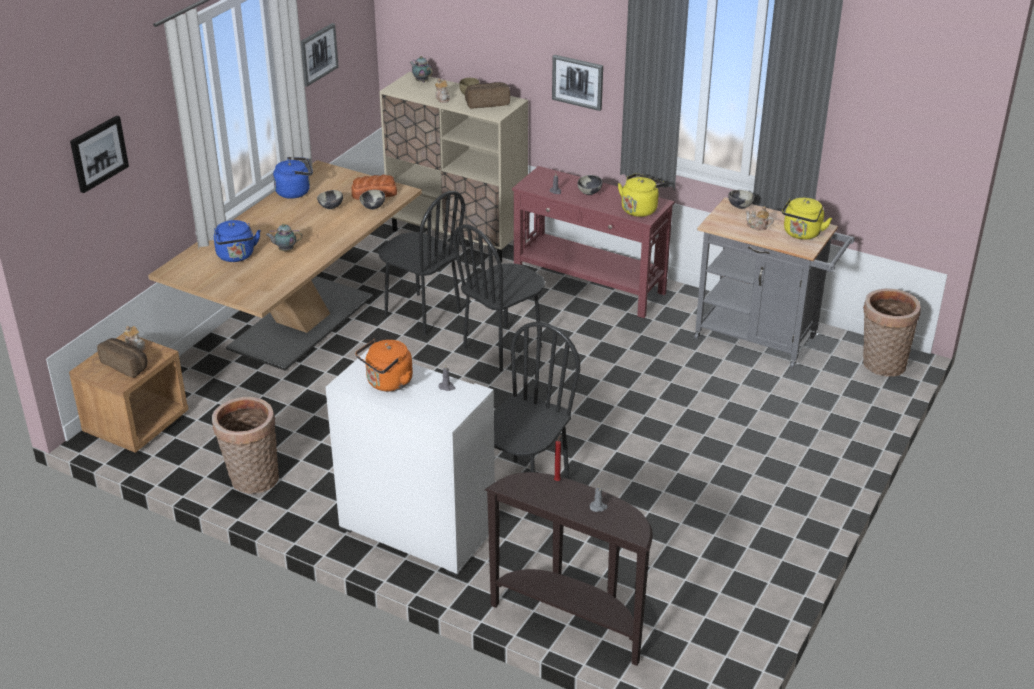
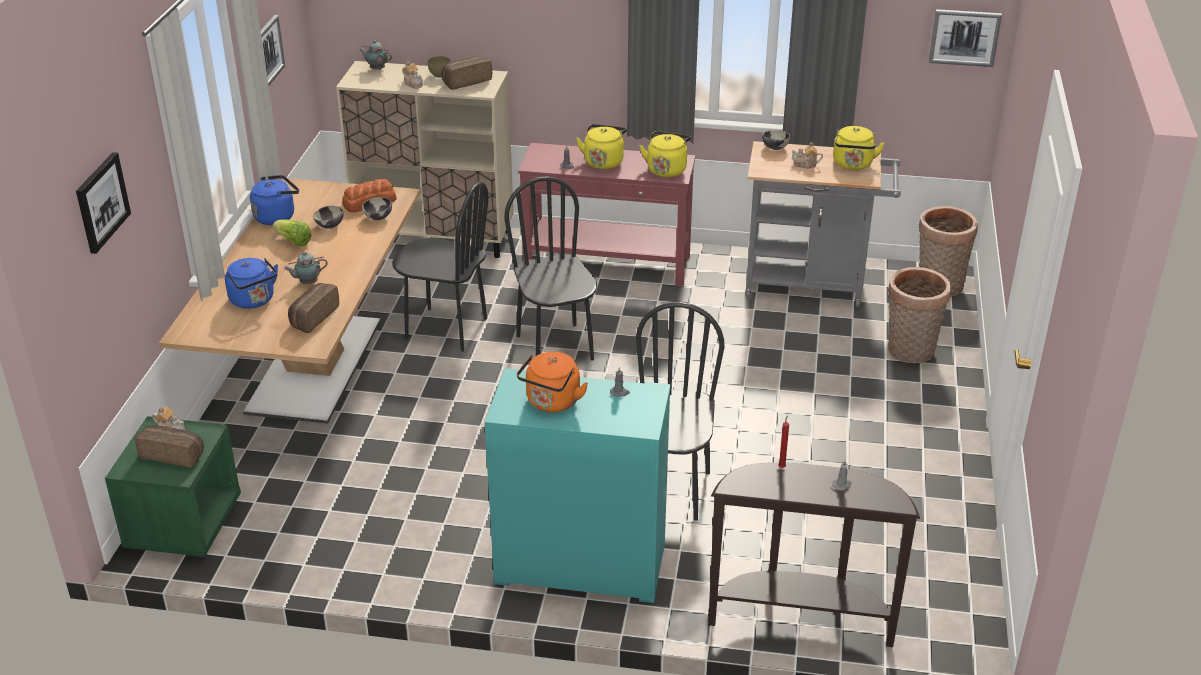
camera: 20 degrees left, 0 degrees up
(136, 424) = (184, 524): brown nightstand -> green nightstand
(252, 481) = (362, 556): basket -> basket (910, 352)
(272, 278) = (312, 317): none -> bread
(295, 215) = (293, 241): none -> lettuce
(415, 530) = (579, 565): white cabinet -> turquoise cabinet
(502, 348) = (555, 347): black chair -> black chair turned 135 degrees clockwise
(578, 82) = (566, 42): picture -> picture (964, 37)
(589, 193) = (604, 161): bowl -> yellow kettle

